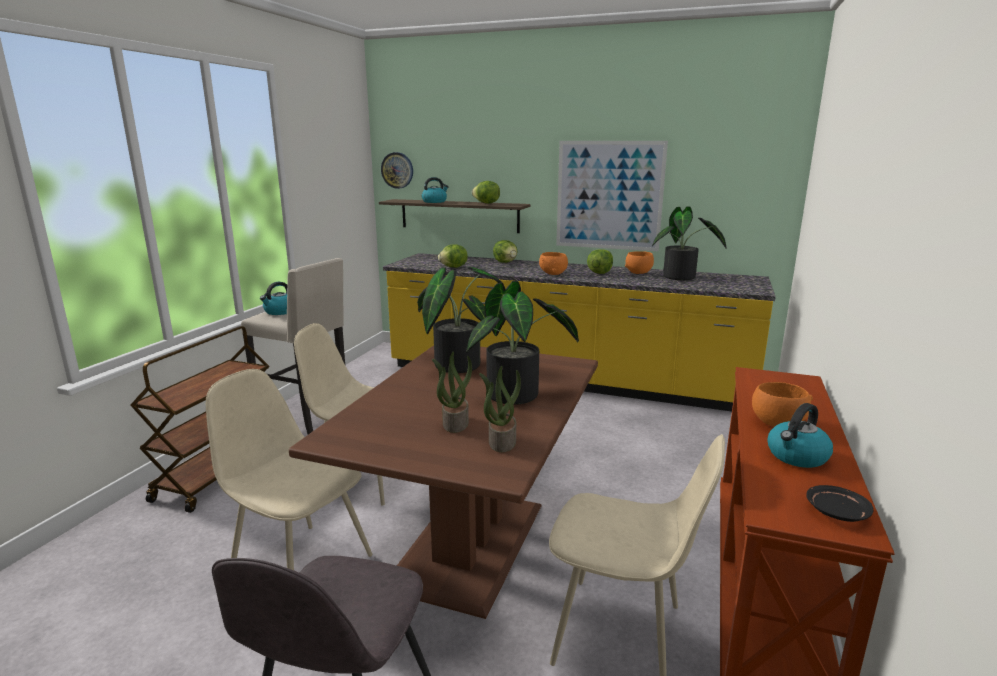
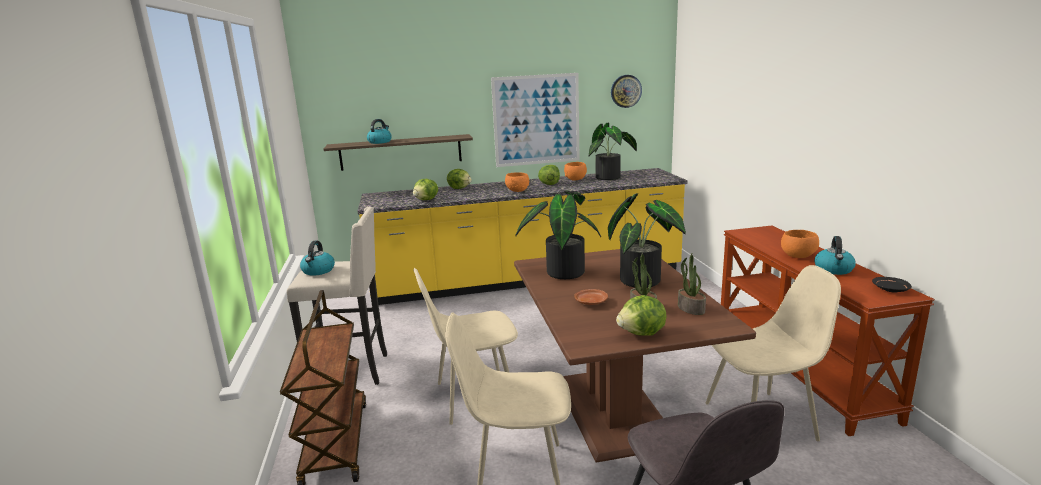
camera: 30 degrees left, 0 degrees up
(397, 170) = (329, 115): wall clock -> wall clock (626, 91)
(419, 401) = (591, 302): none -> brown plate
(486, 203) = (433, 138): lettuce -> lettuce (642, 334)

